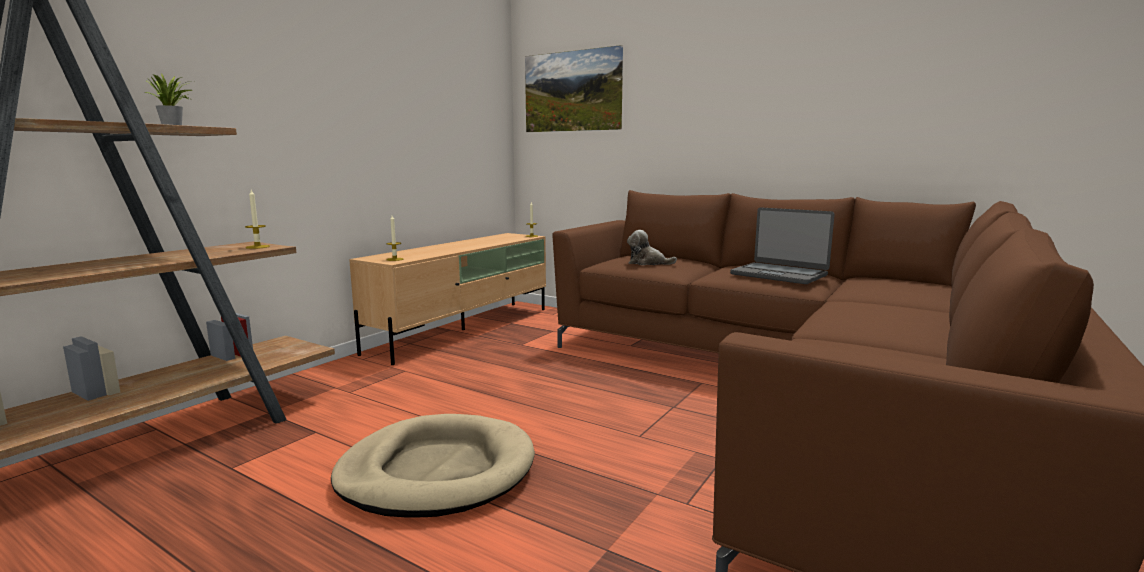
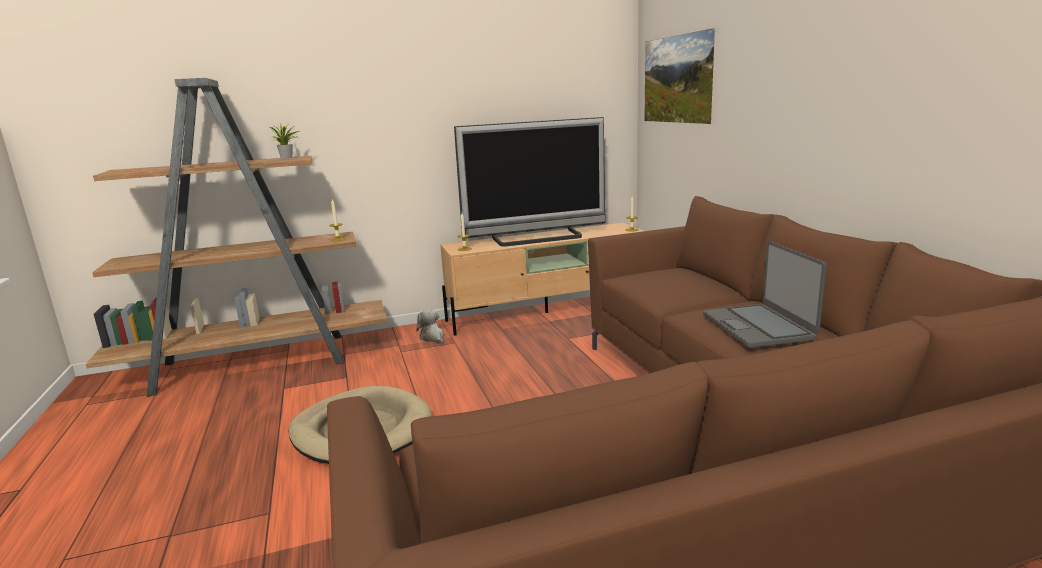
camera: 40 degrees right, 5 degrees up
(455, 246) = (538, 238): none -> television
(647, 263) = (661, 284): plush toy -> plush toy (433, 338)

